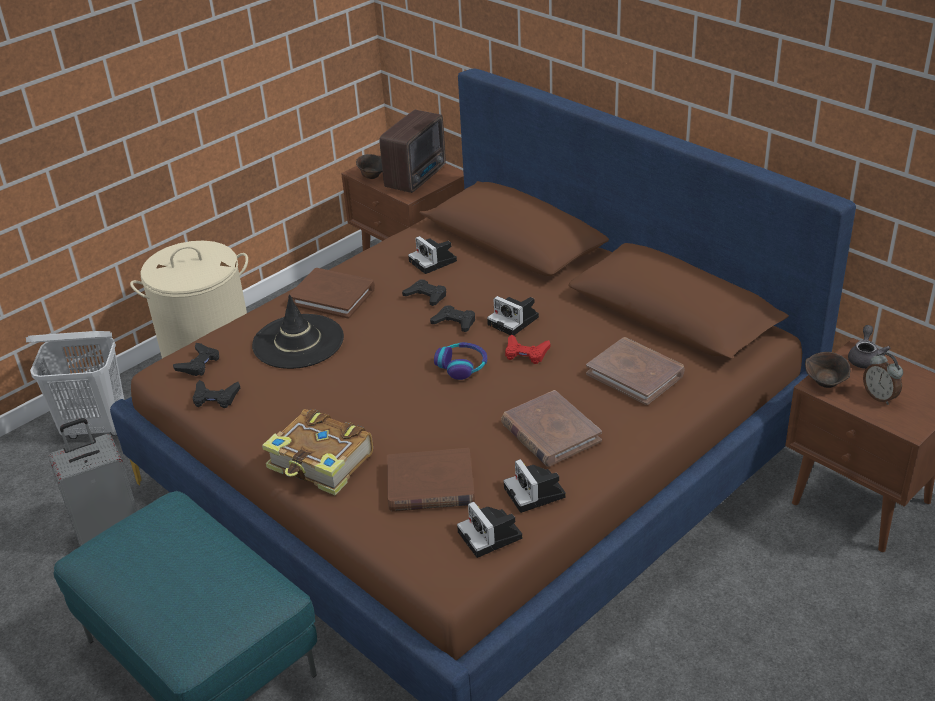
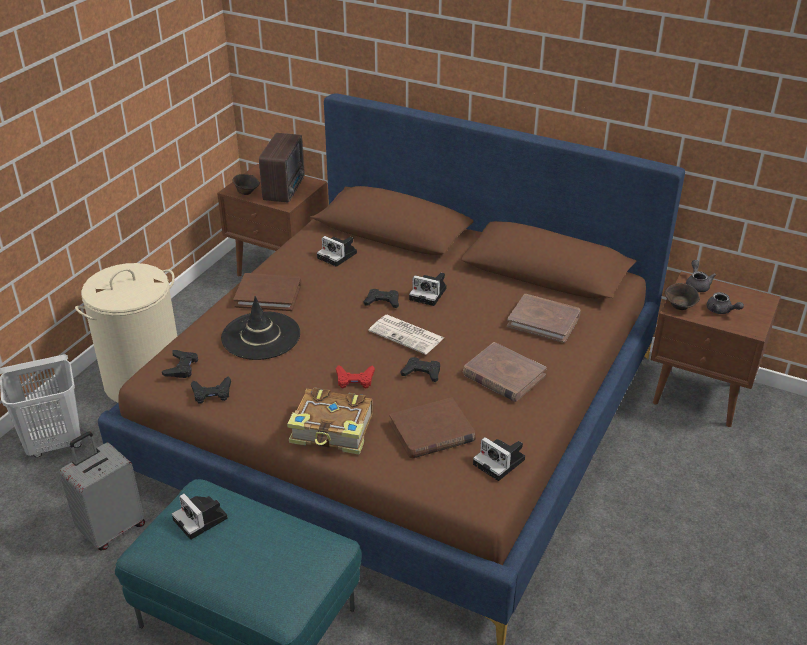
camera: 20 degrees left, 0 degrees up
(426, 296) = (347, 284): black game controller -> black game controller (422, 373)
(462, 366) = (407, 335): headphones -> newspaper
(526, 353) = (451, 317): red game controller -> red game controller (355, 380)
(536, 494) = (517, 424): camera -> camera (202, 520)
(880, 397) = (721, 311): alarm clock -> grey teapot

